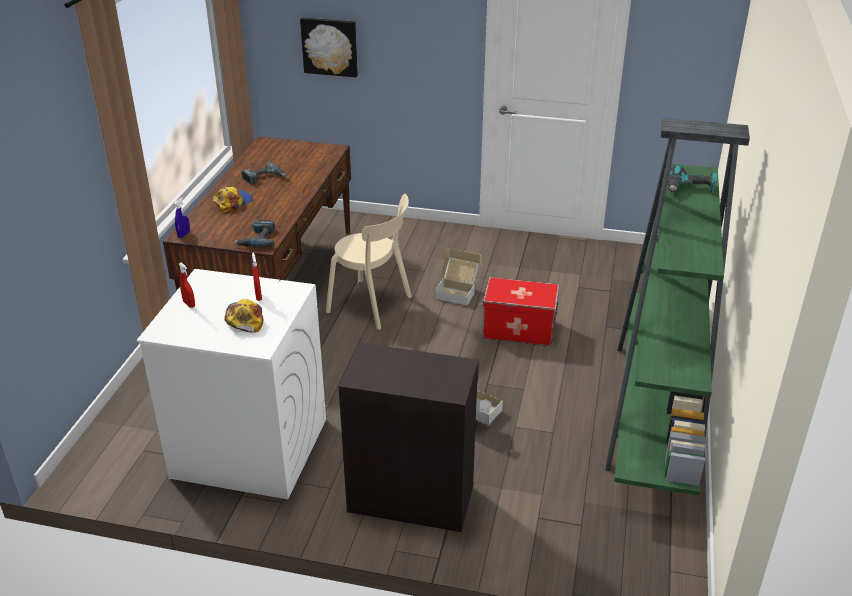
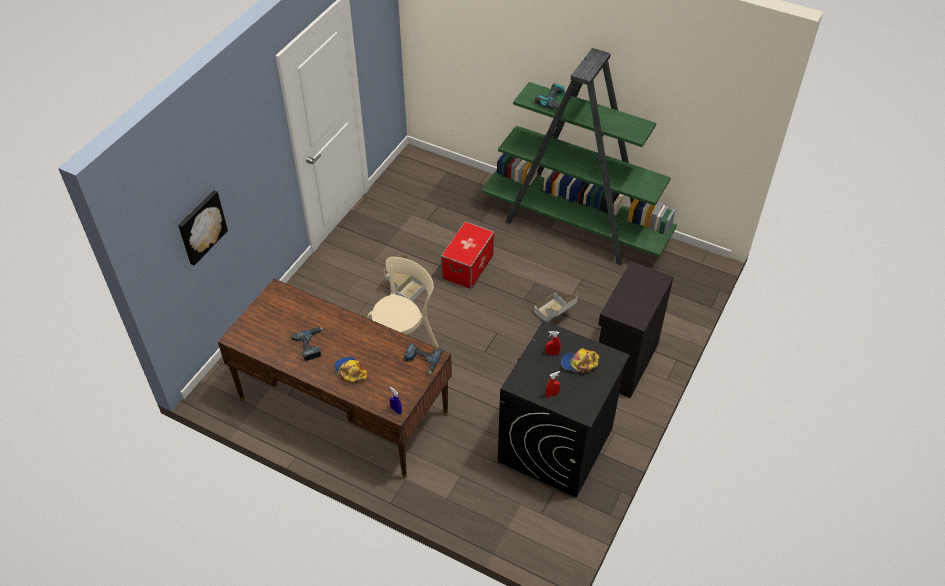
camera: 75 degrees left, 15 degrees up
(249, 448) = (555, 445): white washing machine -> black washing machine

